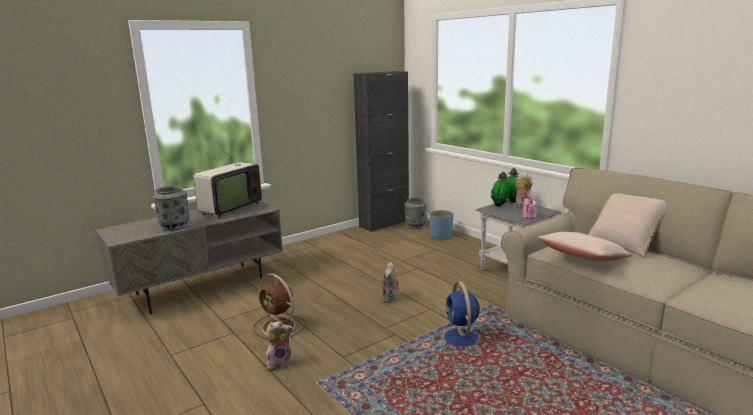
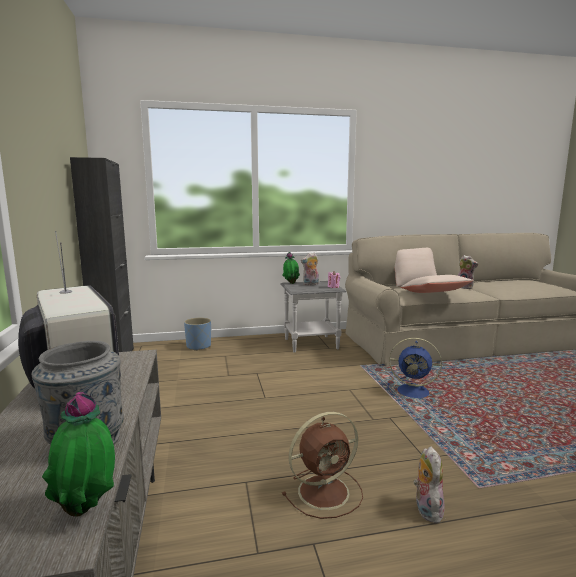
camera: 65 degrees left, 5 degrees down
(391, 299) = (312, 401): plush toy -> plush toy (465, 287)
(415, 226) = (152, 349): grey vase -> none
(500, 206) = (297, 287): potted plant -> potted plant (87, 509)

